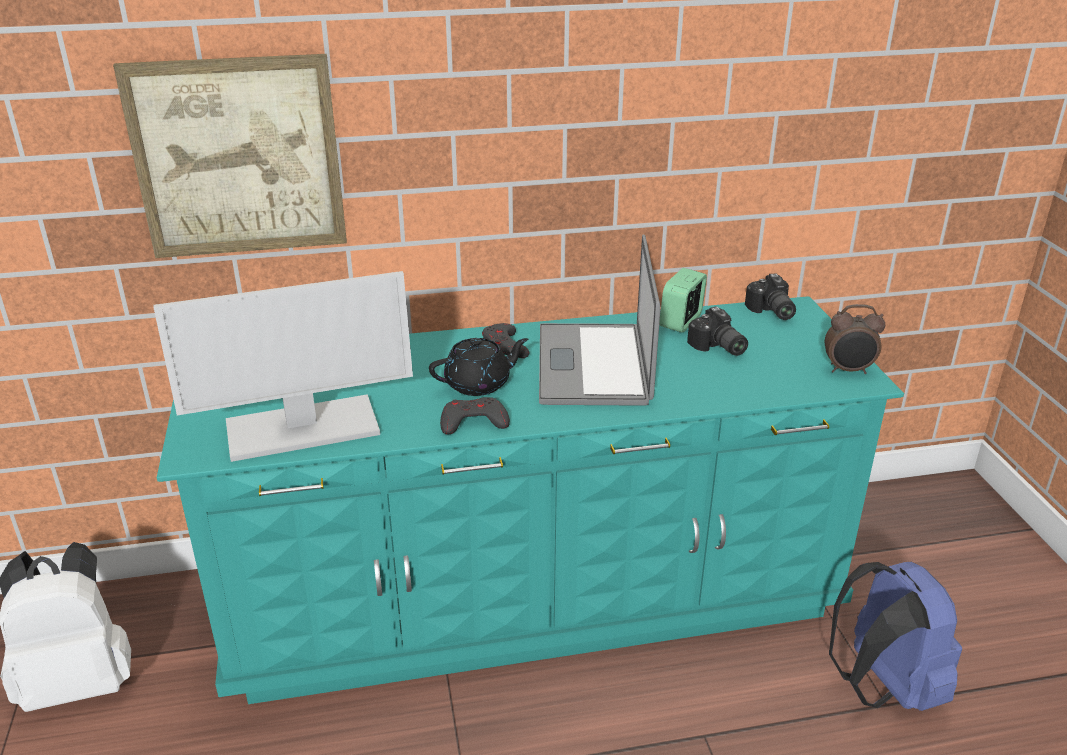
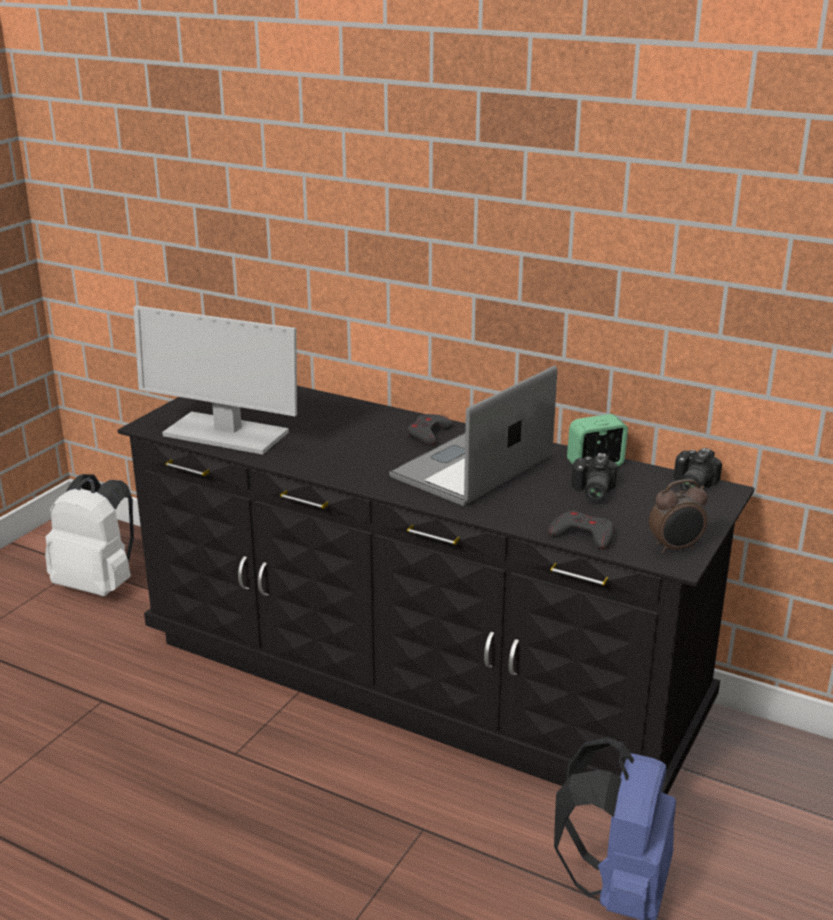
camera: 40 degrees right, 5 degrees down
(238, 158) = (278, 227): picture -> none
(473, 421) = (329, 469): grey game controller -> grey game controller (583, 535)
(479, 384) = (371, 449): black teapot -> none
(532, 595) = (418, 675): turquoise dresser -> black dresser
(848, 370) = (675, 548): alarm clock -> alarm clock turned 60 degrees counterclockwise

